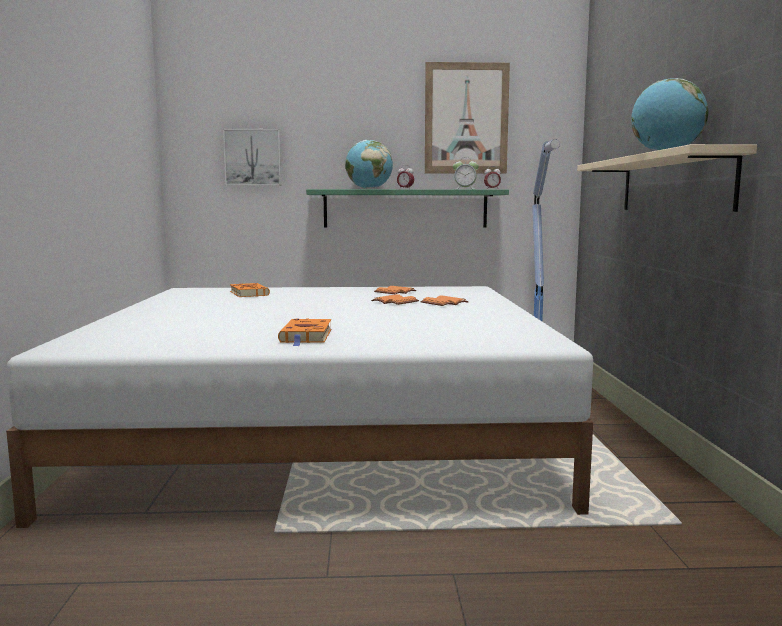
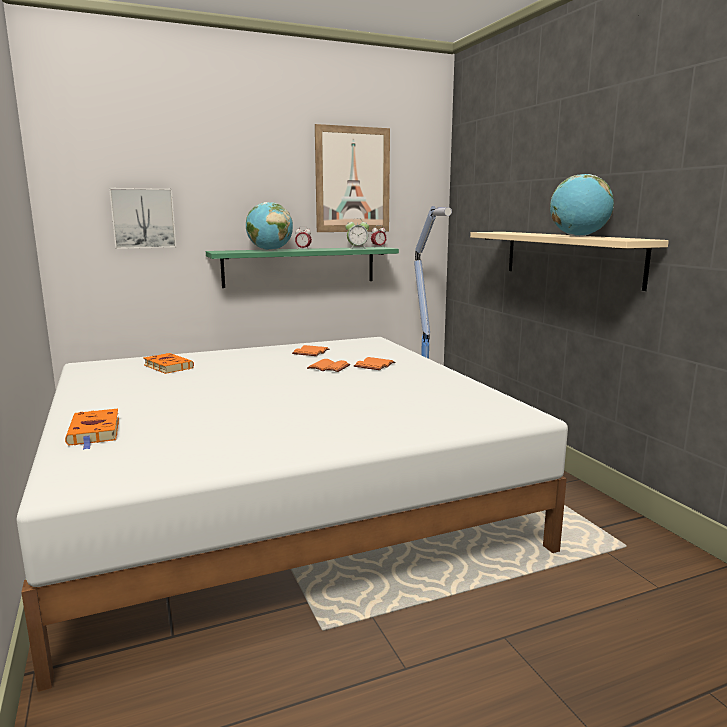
camera: 20 degrees left, 5 degrees up
(306, 336) = (310, 430): orange book -> orange book (95, 432)

